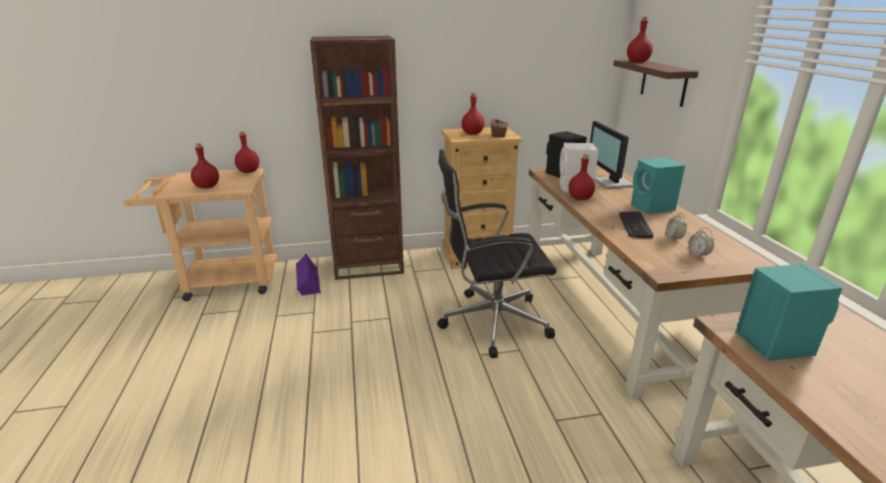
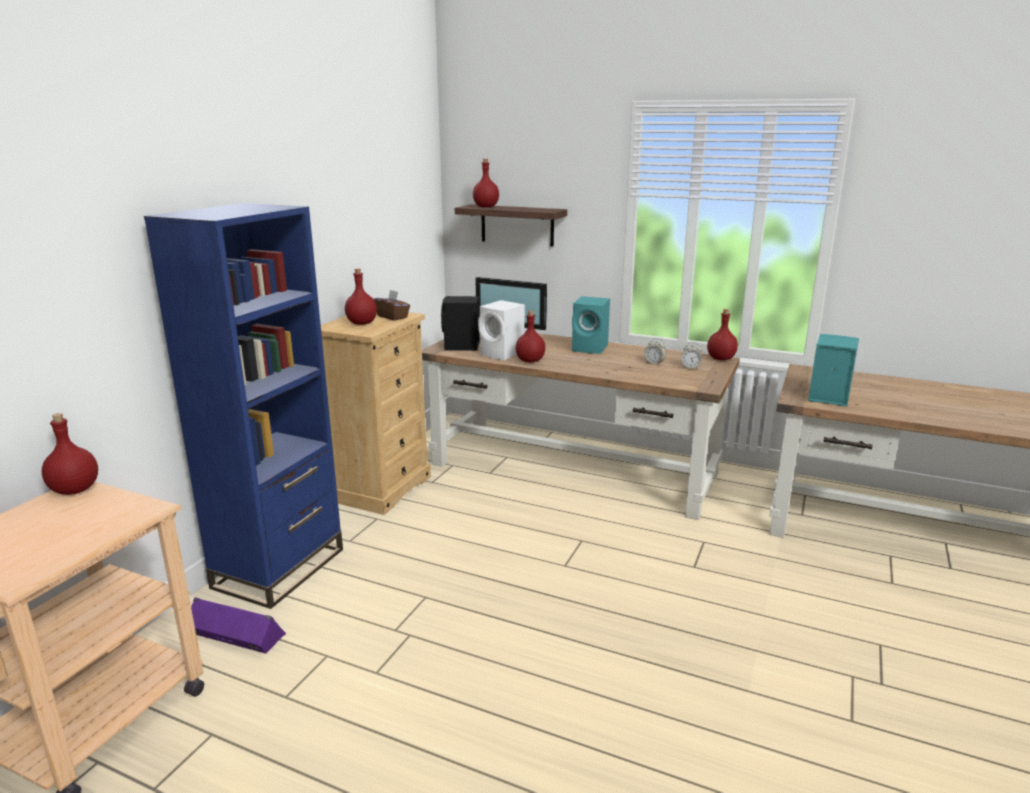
camera: 55 degrees left, 5 degrees down
(207, 187) = (74, 538): red bottle -> red bottle (721, 359)
(368, 265) = (279, 568): brown bookcase -> blue bookcase
(491, 322) = (519, 535): black office chair -> none
(634, 225) = (614, 365): keyboard -> none

